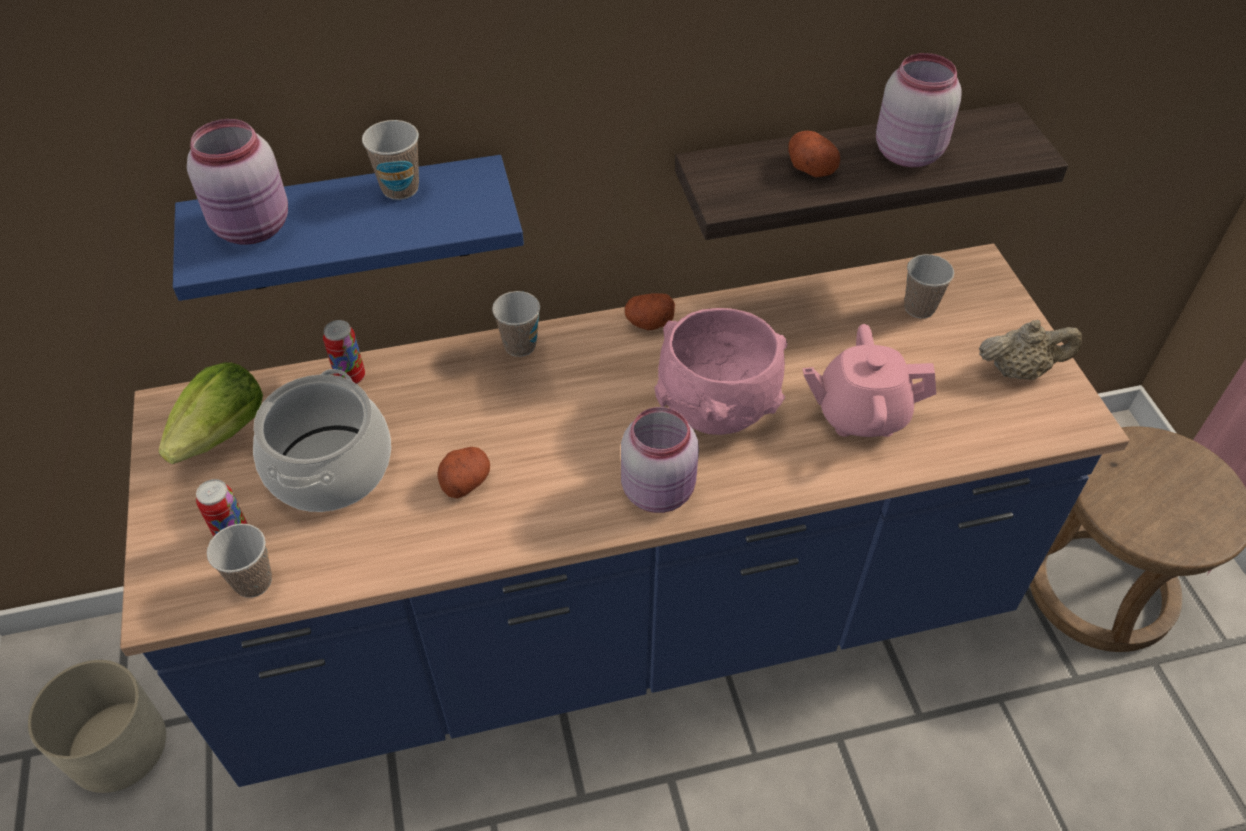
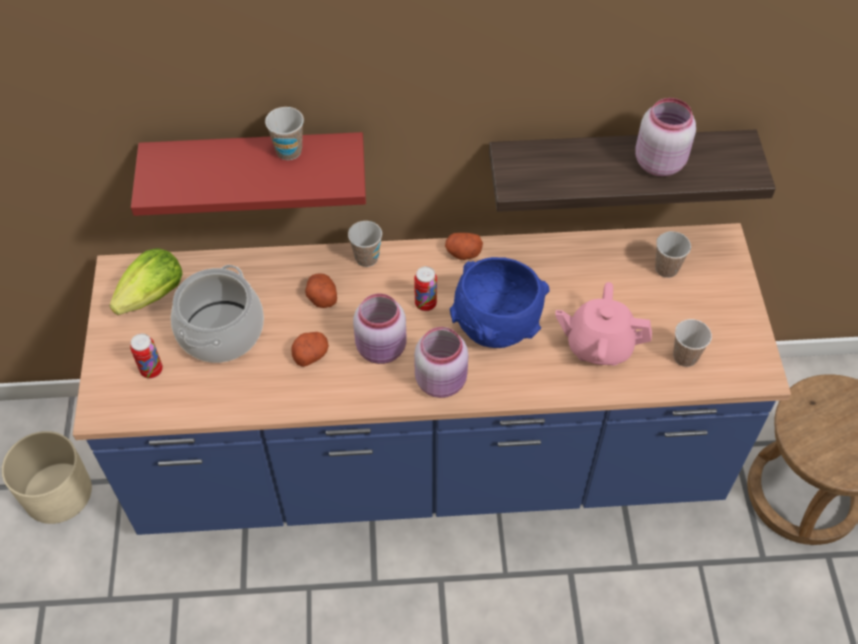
camera: 10 degrees right, 5 degrees up
(253, 582) = (160, 403): cup -> cup (685, 357)
(254, 228) = (188, 169): pink jar -> pink jar (382, 349)
(350, 377) = (244, 266): can -> can (425, 304)
(353, 225) = (256, 166): blue shelf -> red shelf
(716, 408) = (496, 326): pink bowl -> blue bowl
(809, 167) = (583, 165): potato -> potato (321, 297)
(1019, 370) = (726, 329): beige teapot -> none

